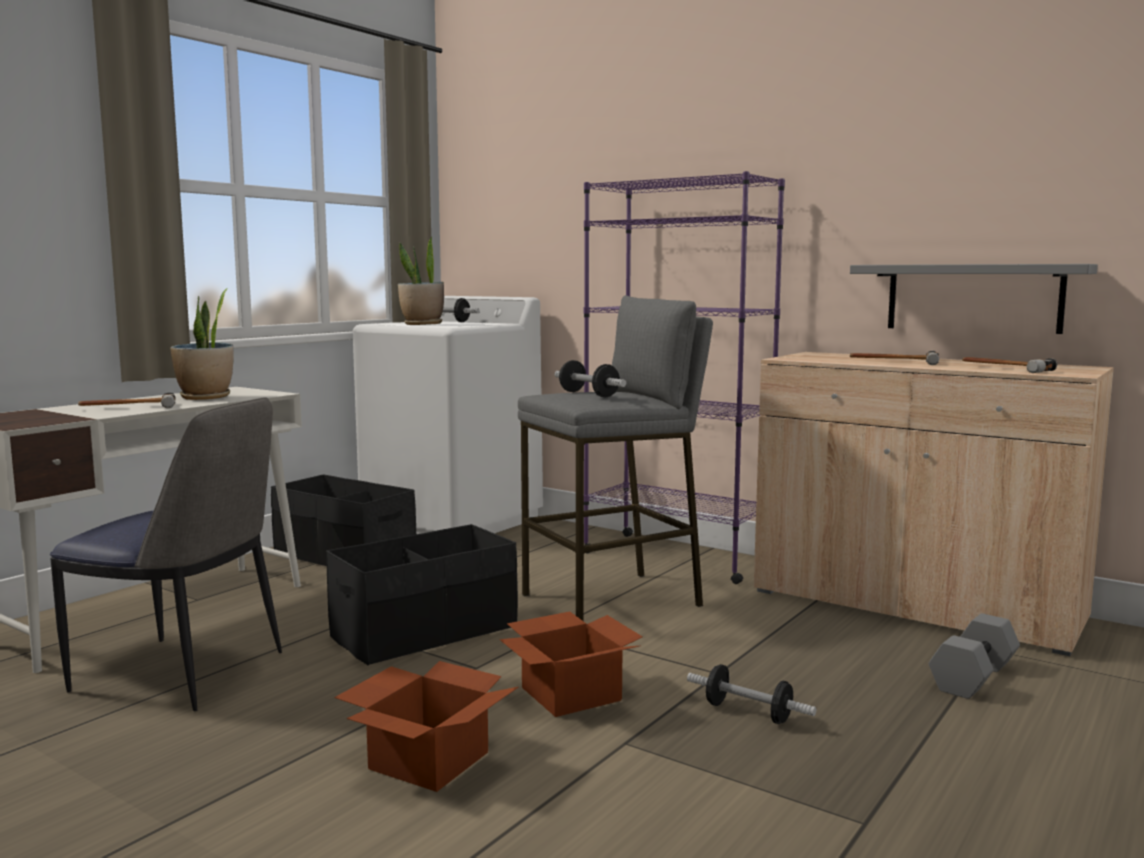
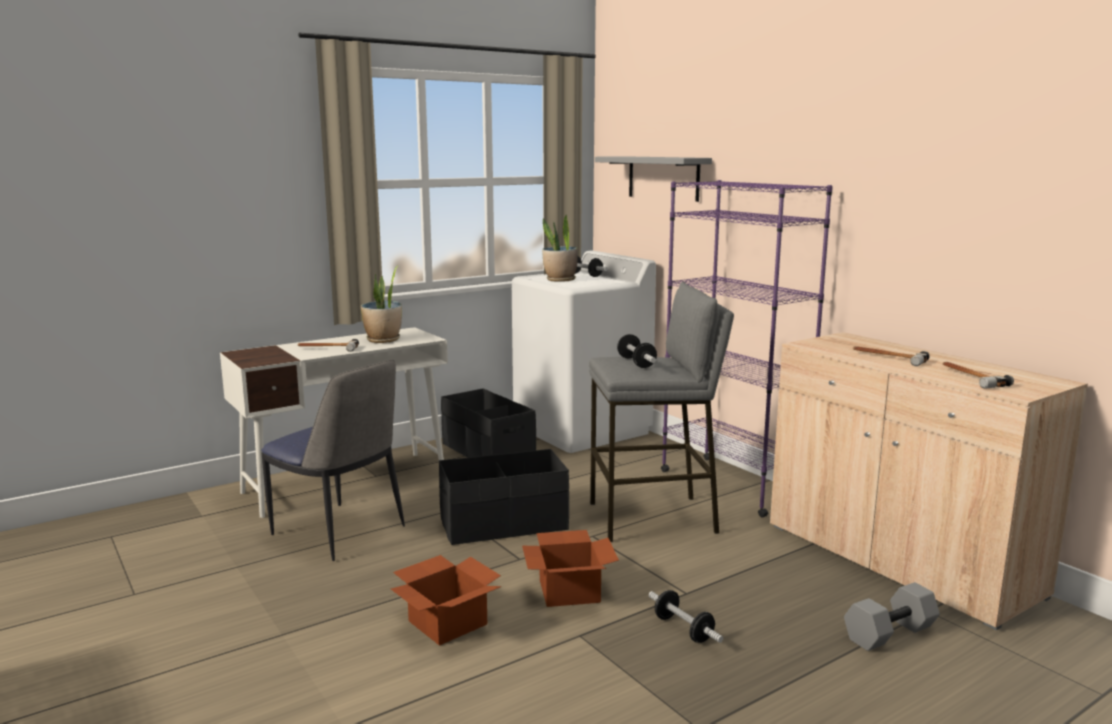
camera: 20 degrees right, 5 degrees up
(973, 298) = (977, 305): grey shelf -> grey shelf (663, 178)

